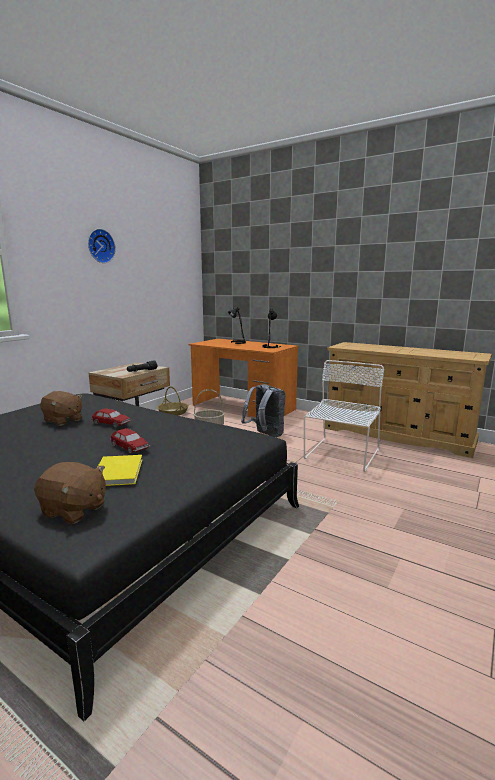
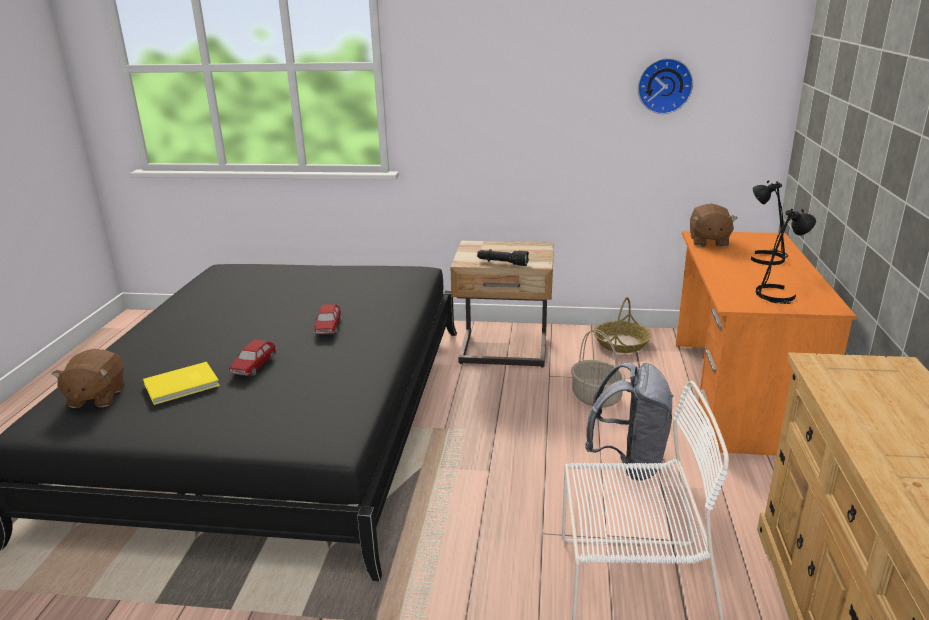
camera: 65 degrees right, 10 degrees up
(63, 420) = (319, 300): brown plush toy -> brown plush toy (708, 242)
(100, 246) = (530, 44): wall clock -> wall clock (664, 85)

